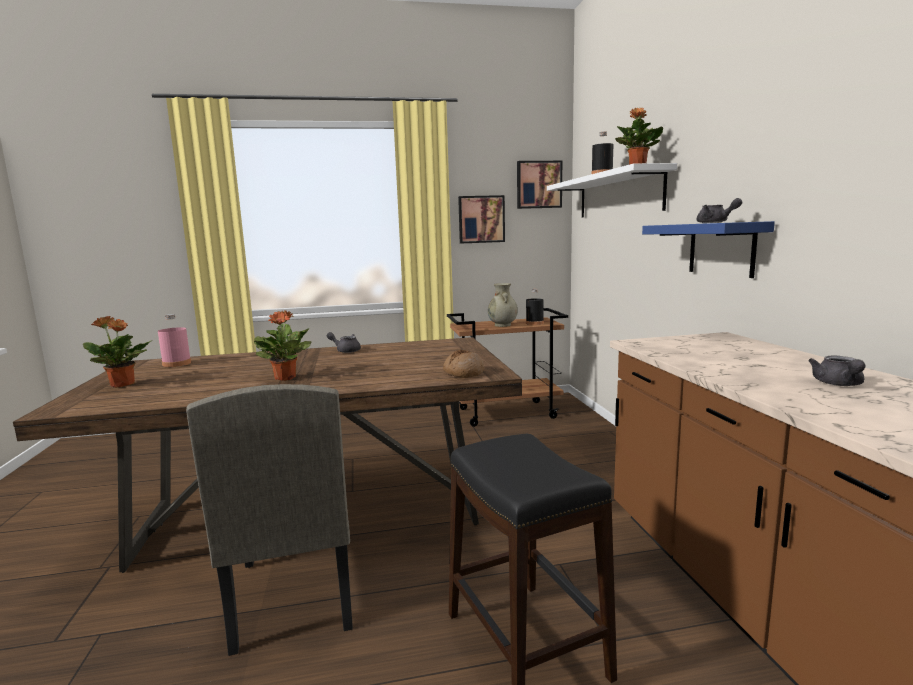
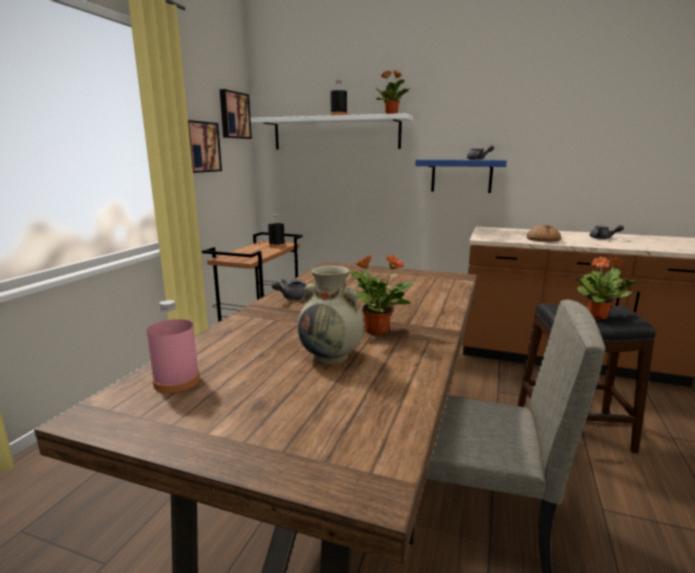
camera: 60 degrees left, 5 degrees up
(123, 385) = (263, 425): potted plant -> potted plant (597, 316)
(463, 373) = (443, 282): bread -> bread (543, 240)
(503, 325) = (262, 252): beige vase -> beige vase (331, 356)

